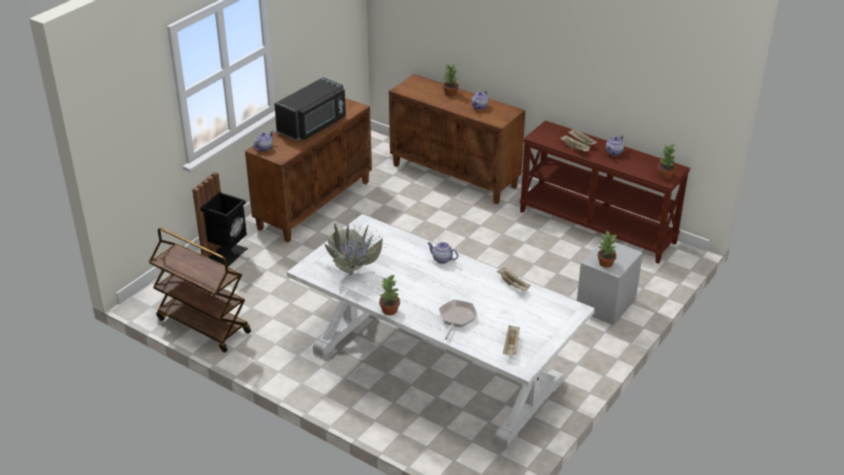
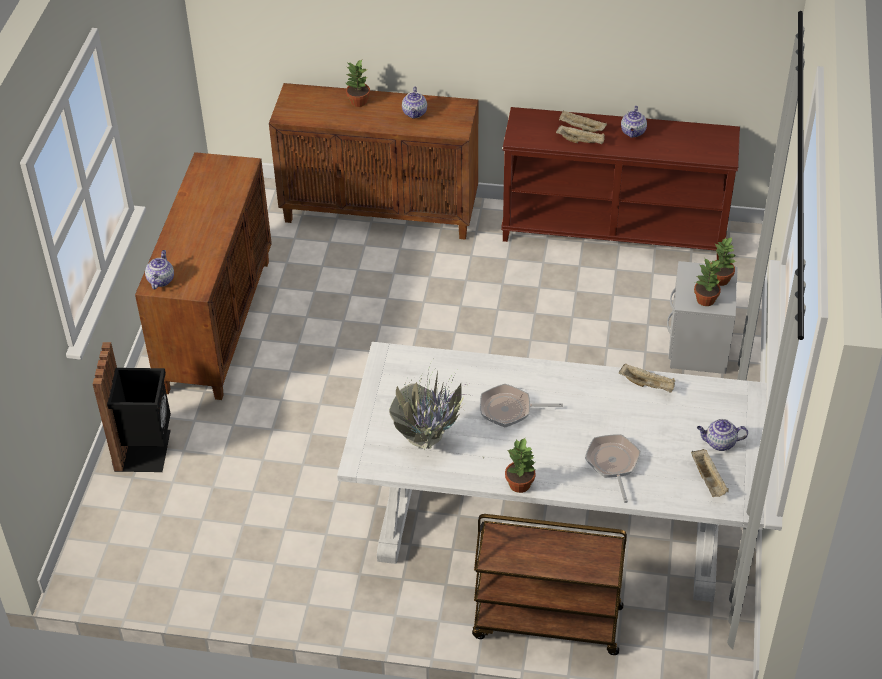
camera: 25 degrees left, 10 degrees up
(203, 325) = (194, 580): brown cart -> brown cart (546, 623)
(313, 125) = (204, 217): black microwave -> none
(415, 271) = (509, 409): none -> frying pan
(441, 259) = (530, 378): teapot -> teapot (719, 443)
(665, 176) = (719, 149): potted plant -> potted plant (720, 279)

